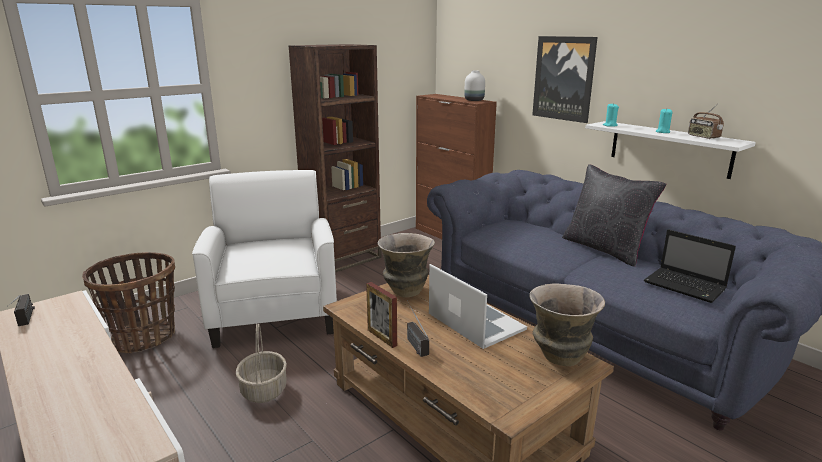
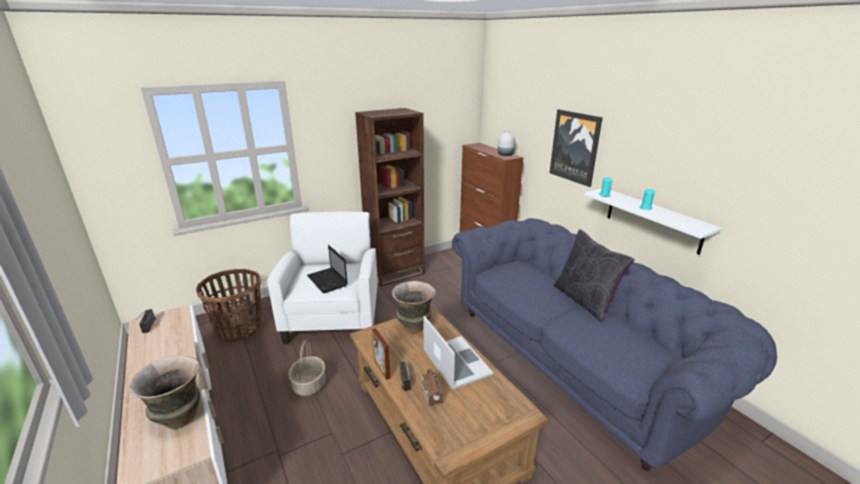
camera: 10 degrees right, 5 degrees up
(559, 357) = (508, 405): vase -> vase (179, 417)
(686, 286) = (637, 349): laptop -> laptop (328, 281)
(703, 137) = (677, 217): radio -> radio (431, 395)

